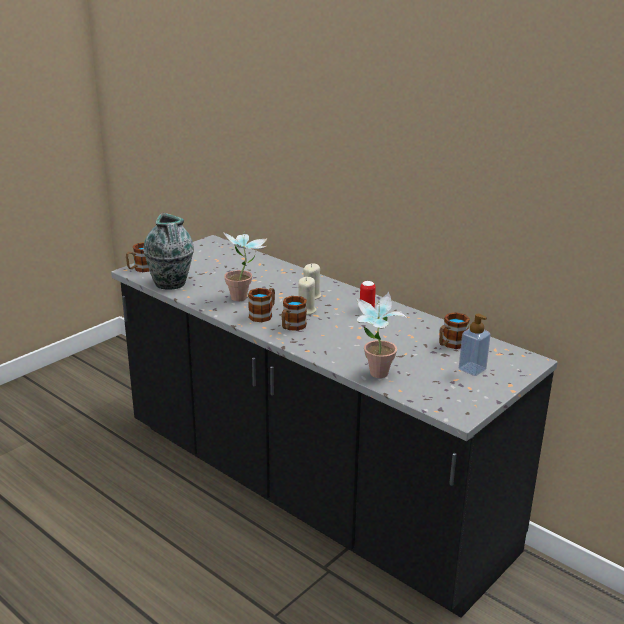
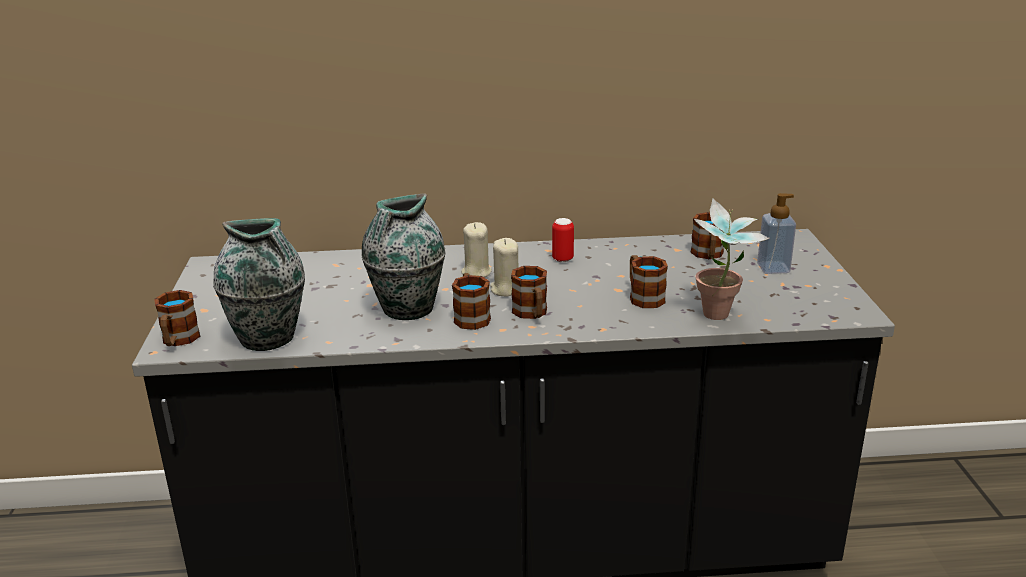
camera: 45 degrees left, 0 degrees up
(245, 298) = (407, 309): potted plant -> vase
(362, 346) = (643, 296): none -> mug

